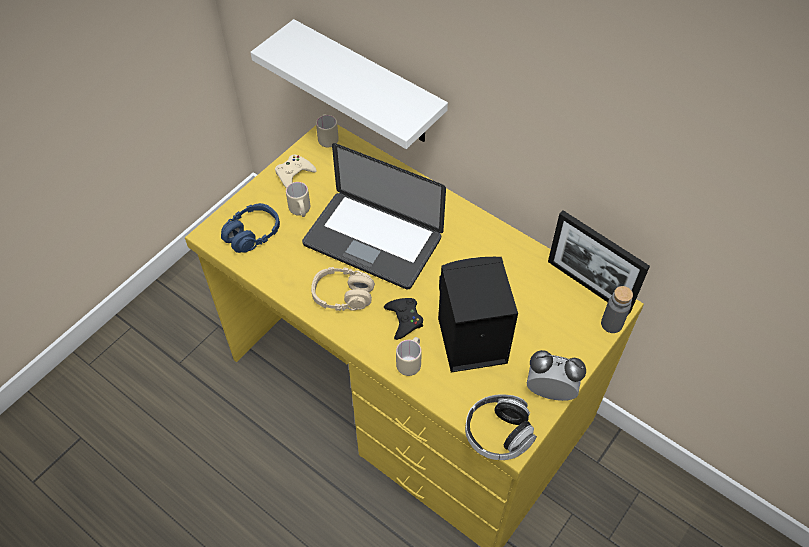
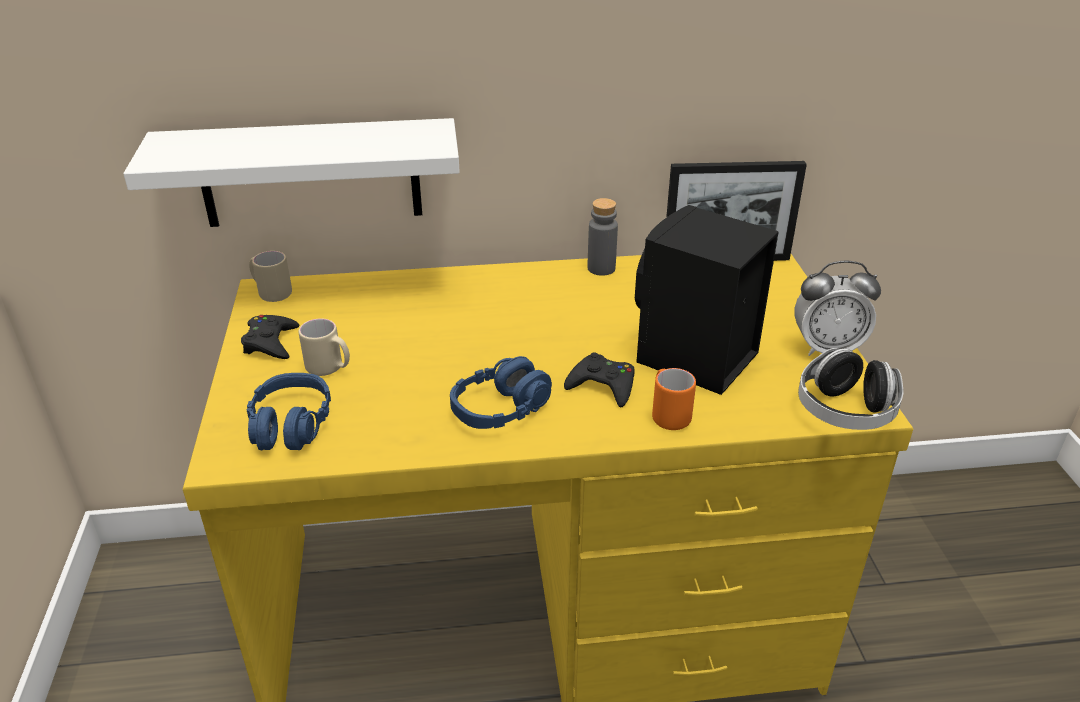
camera: 45 degrees left, 20 degrees down
(294, 174) = (271, 343): beige game controller -> black game controller
(343, 295) = (501, 409): beige headphones -> blue headphones
(372, 241) = (462, 345): laptop -> none
(410, 362) = (668, 415): beige mug -> orange mug
(550, 391) = (827, 348): alarm clock -> alarm clock turned 150 degrees counterclockwise
(611, 324) = (788, 272): grey bottle -> grey bottle (601, 268)

